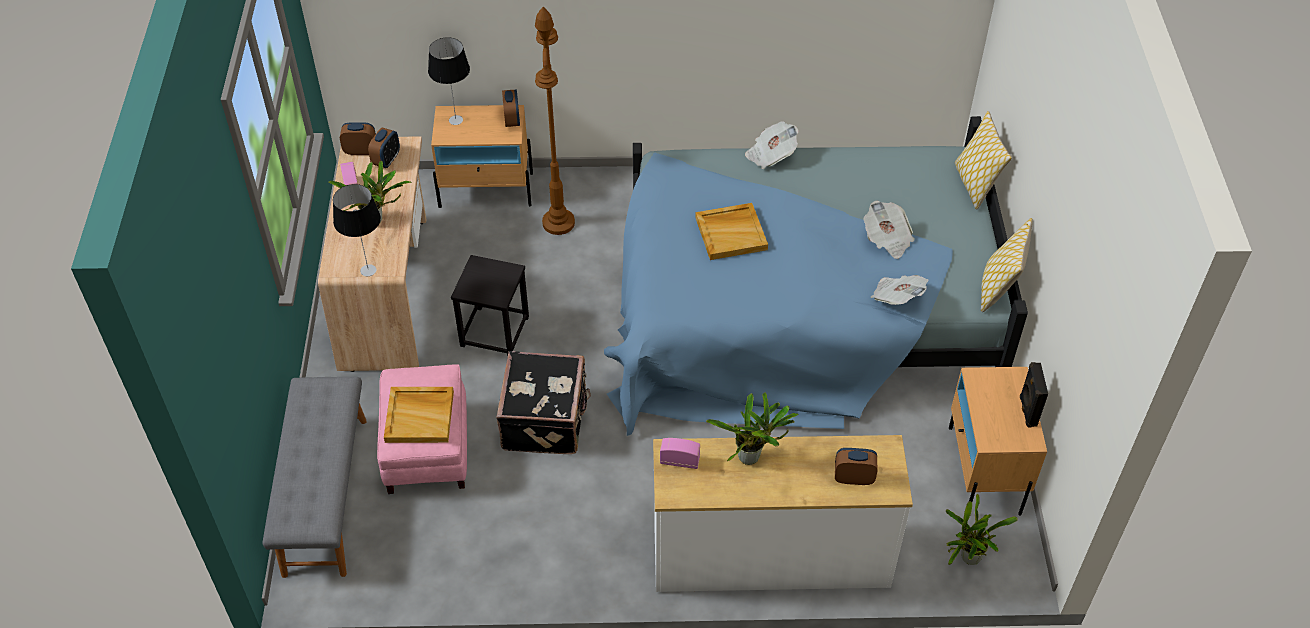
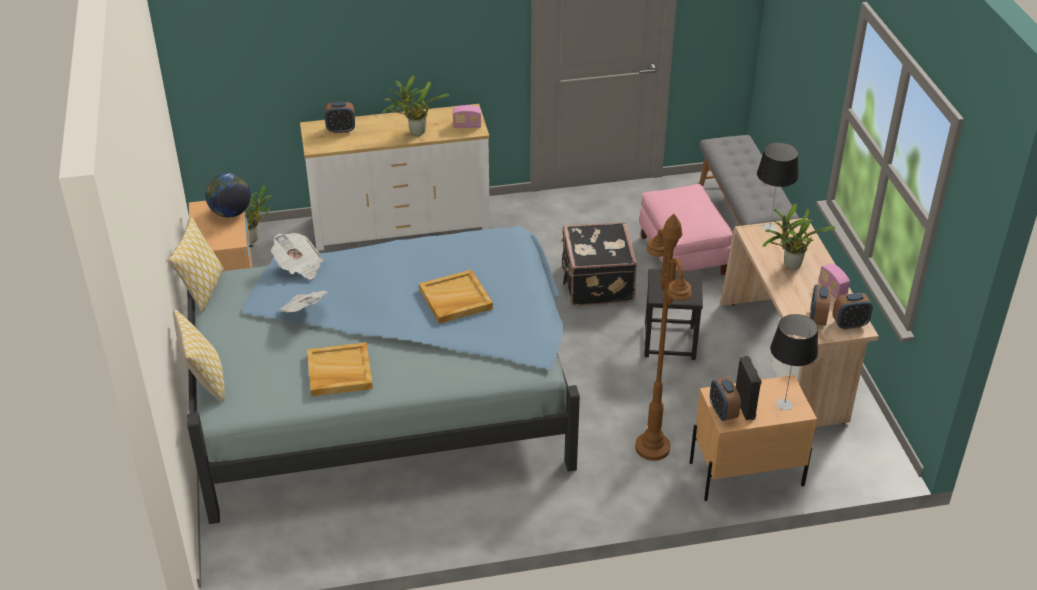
camera: 170 degrees right, 10 degrees down
(420, 416) = (682, 204): beige tray -> beige tray (339, 372)
(770, 155) = (425, 385): newspaper -> none
(989, 424) = (230, 213): none -> globe
(1027, 411) = (198, 224): black speaker -> black speaker (745, 407)

